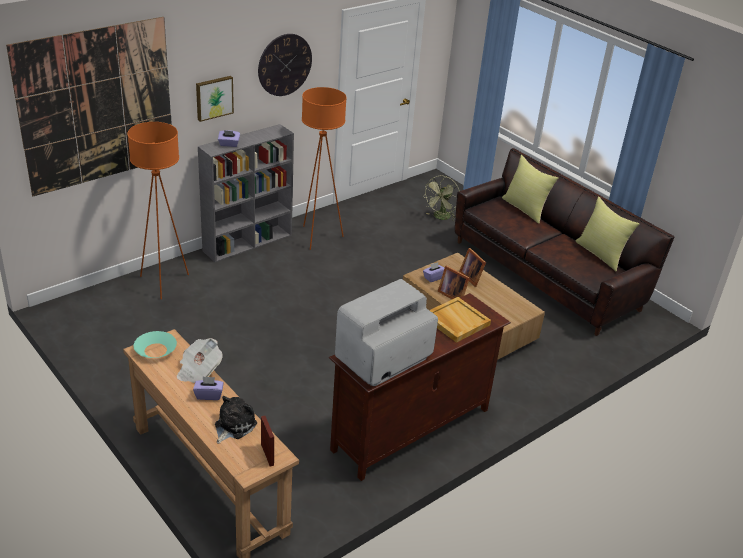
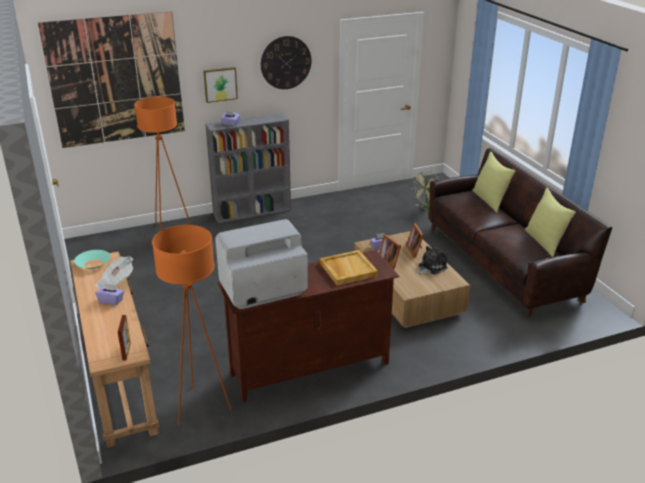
camera: 20 degrees right, 5 degrees down
(233, 426) = (114, 326): plush toy -> plush toy (431, 267)
(318, 237) = (312, 213): orange floor lamp -> orange floor lamp (200, 406)

